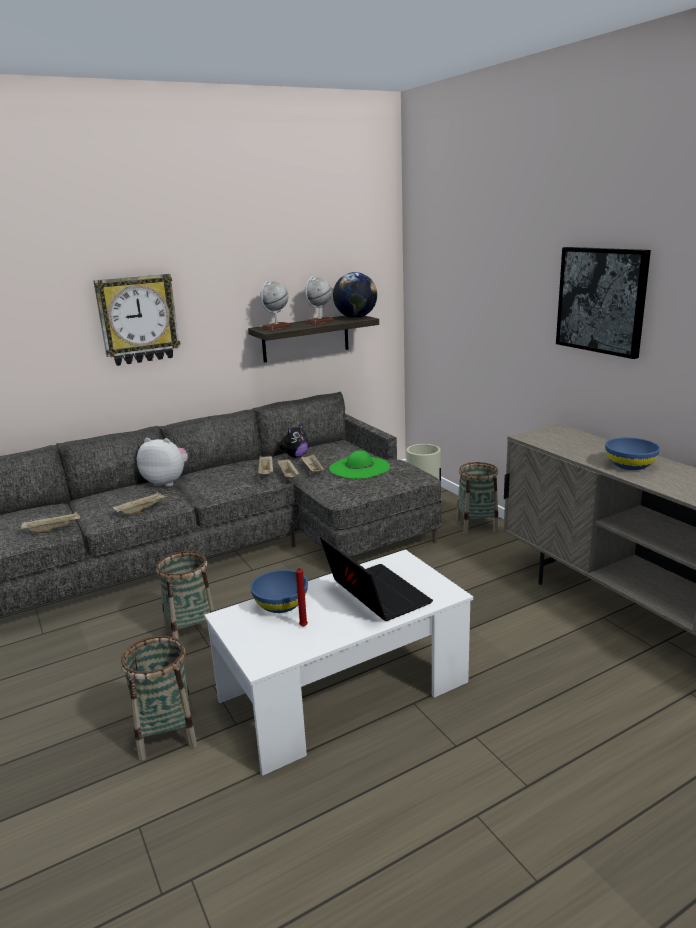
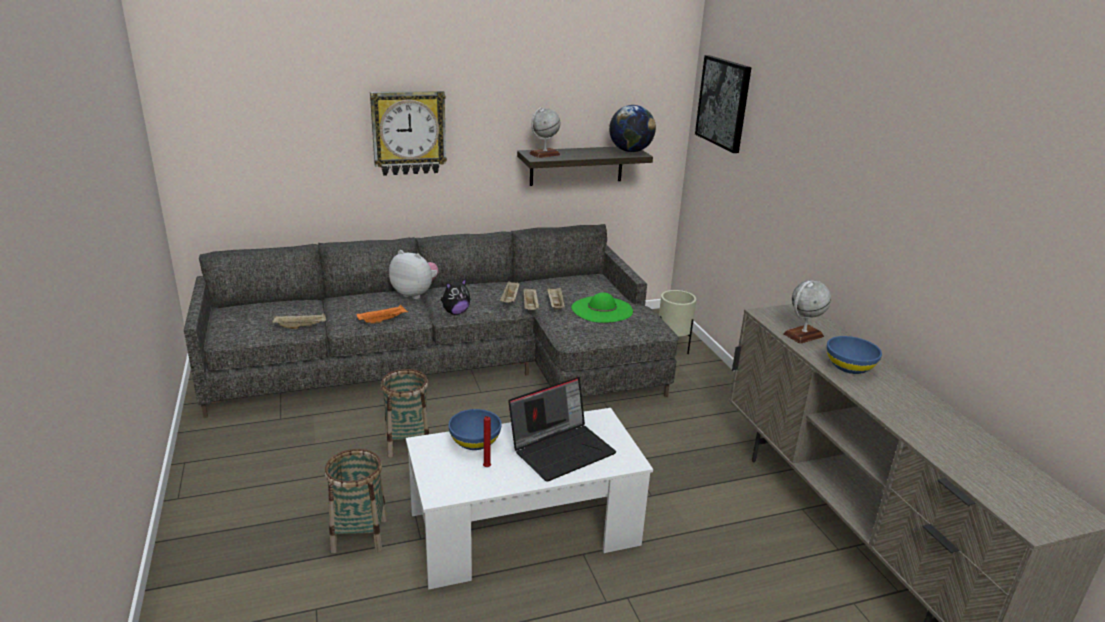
camera: 10 degrees right, 5 degrees up
(141, 510) = (383, 321): beige tray -> orange tray
(296, 456) = (545, 285): plush toy -> plush toy (455, 312)
(319, 322) = (590, 152): globe -> globe (803, 335)
(374, 595) = (562, 449): laptop -> laptop turned 75 degrees clockwise
(477, 525) = (715, 385): basket -> none
(601, 300) = (862, 188): picture -> picture (723, 103)

